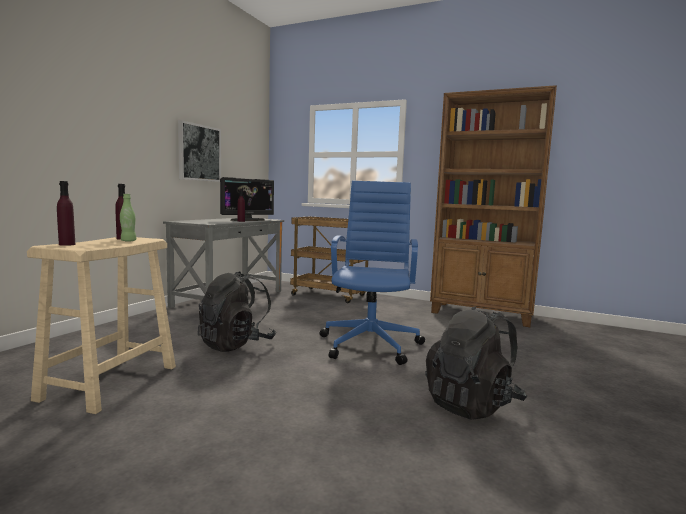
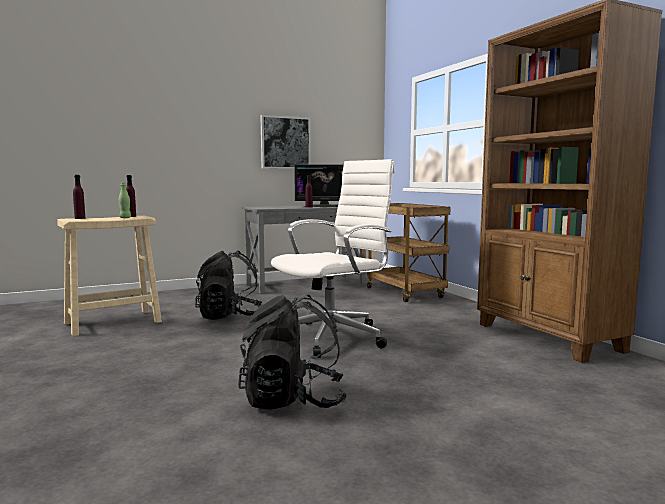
camera: 40 degrees right, 0 degrees up
(371, 343) = (333, 337): blue office chair -> white office chair

